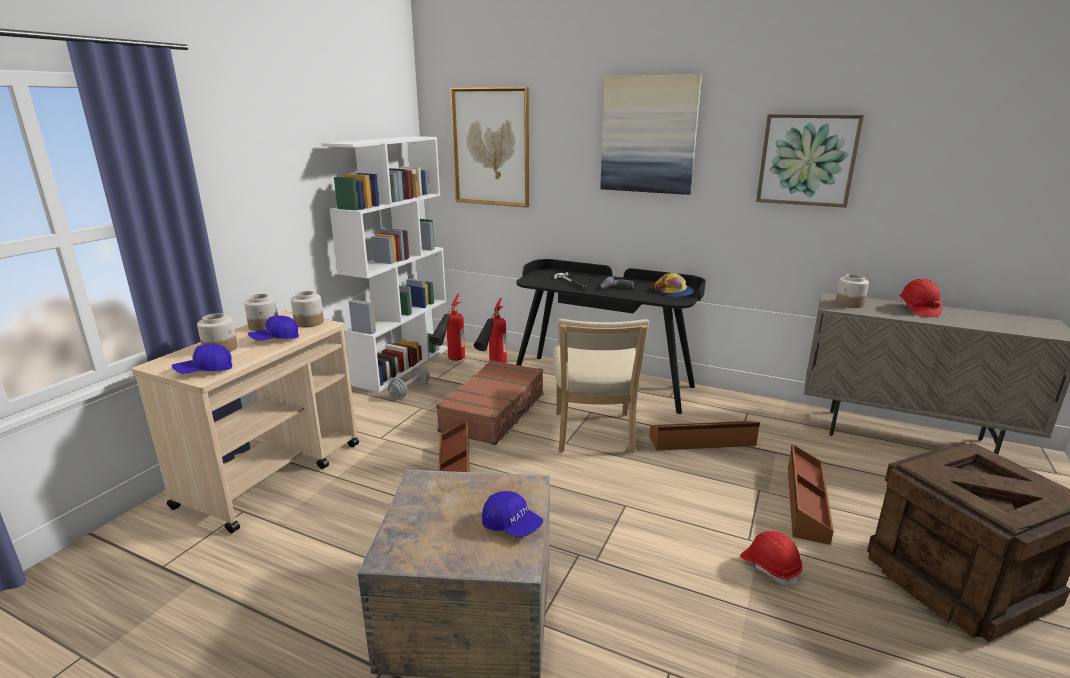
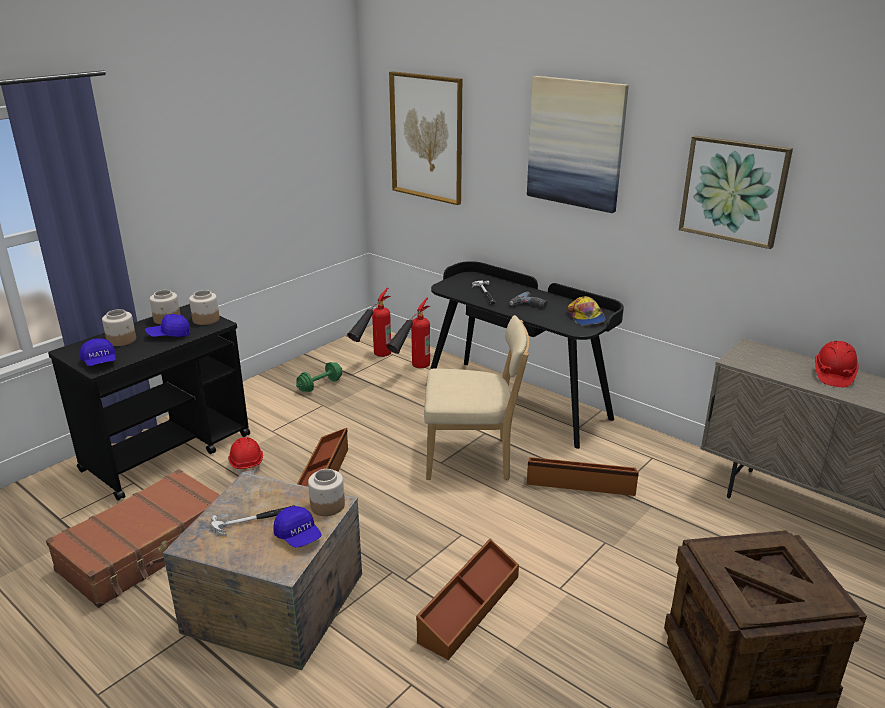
camera: 15 degrees right, 5 degrees up
(204, 370) = (100, 362): blue cap -> blue cap turned 105 degrees counterclockwise
(273, 473) = (168, 452): beige cart -> black cart
(403, 365) = (326, 355): white bookcase -> none
(410, 391) = (320, 385): grey dumbbell -> green dumbbell
(451, 517) = (255, 520): none -> hammer
(494, 412) = (389, 420): brown suitcase -> brown suitcase (147, 549)
(594, 435) = (473, 459): beige chair -> beige chair turned 105 degrees counterclockwise
(770, 567) = (562, 617): red hard hat -> red hard hat (247, 464)
(805, 502) = (644, 563): brown storage box -> brown storage box (468, 607)
(849, 304) = (759, 358): jar -> jar (327, 506)

